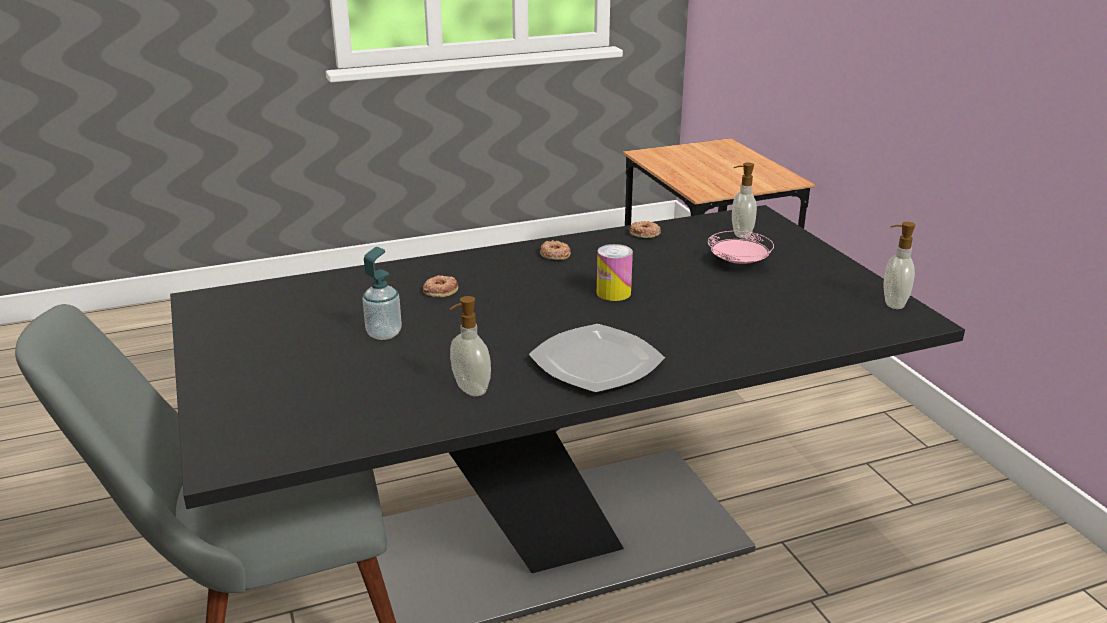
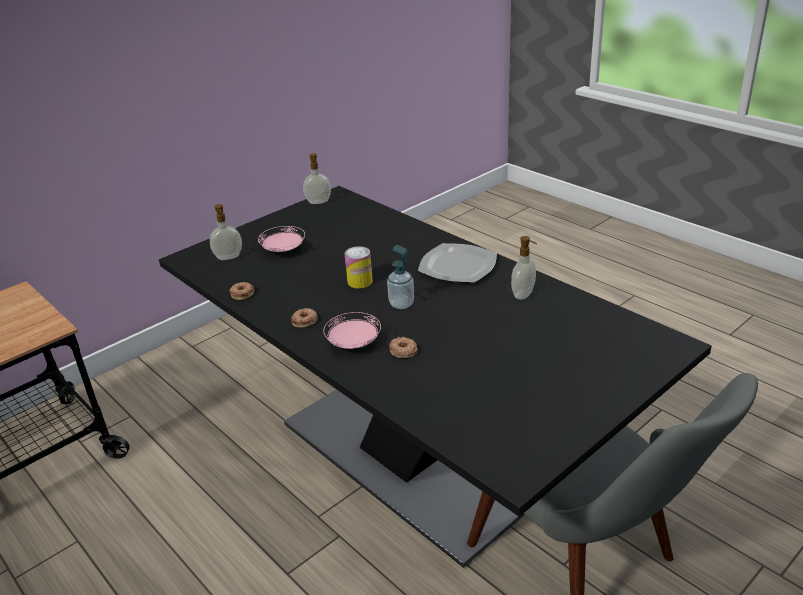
camera: 110 degrees left, 5 degrees up
(384, 333) = (488, 349): soap dispenser -> soap dispenser (401, 304)
(483, 270) = (354, 343): none -> pink plate

